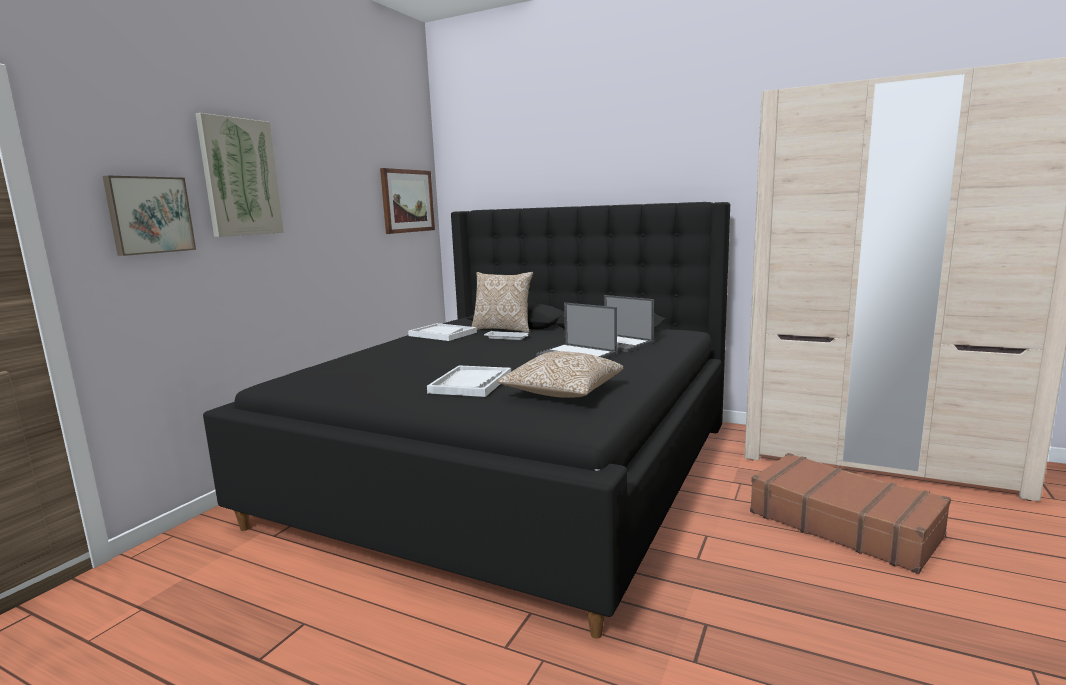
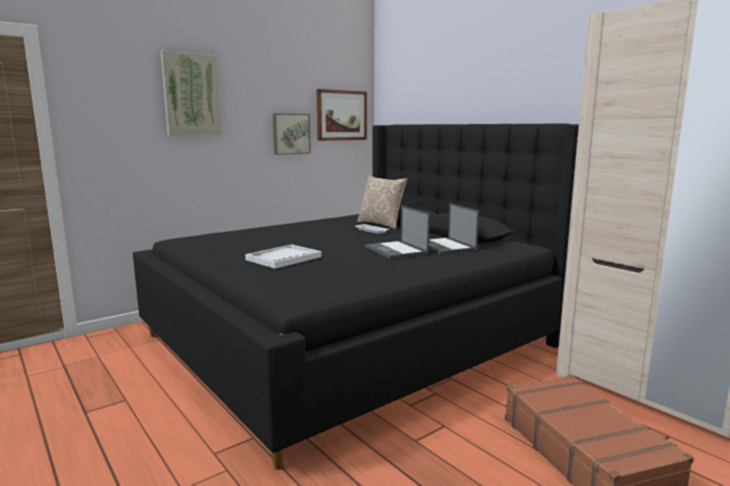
camera: 25 degrees right, 0 degrees up
(149, 215) = (121, 119): picture -> picture (290, 134)
(442, 334) = (333, 222): white tray -> none
(562, 393) = (329, 275): pillow -> none

